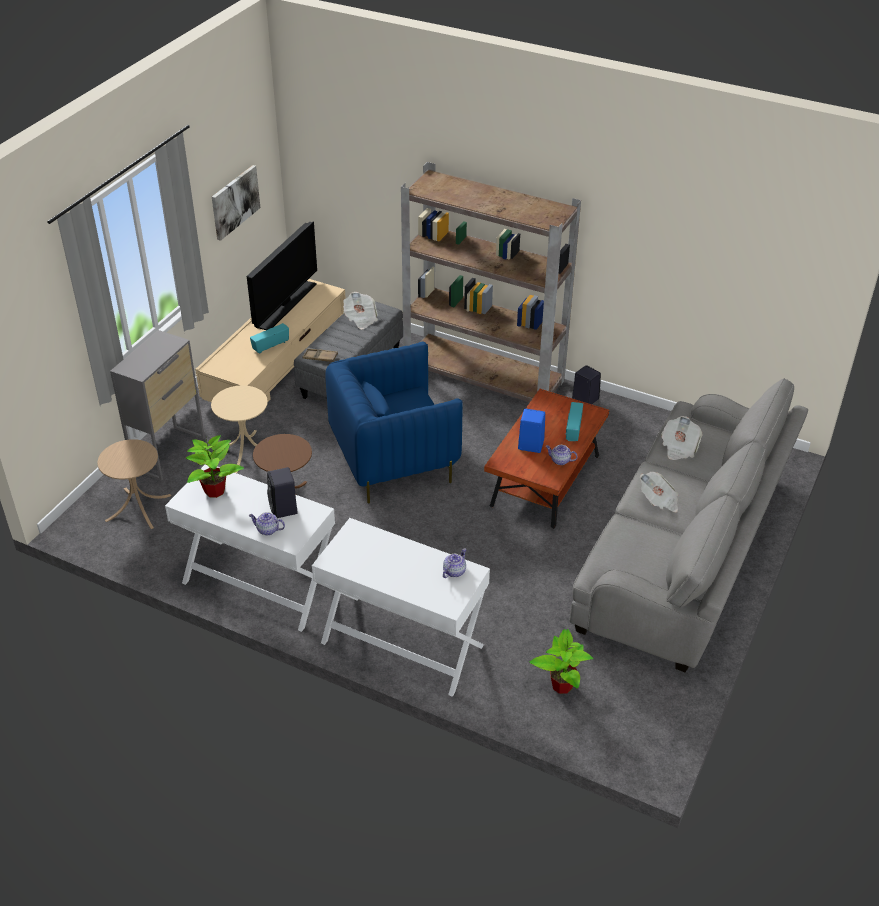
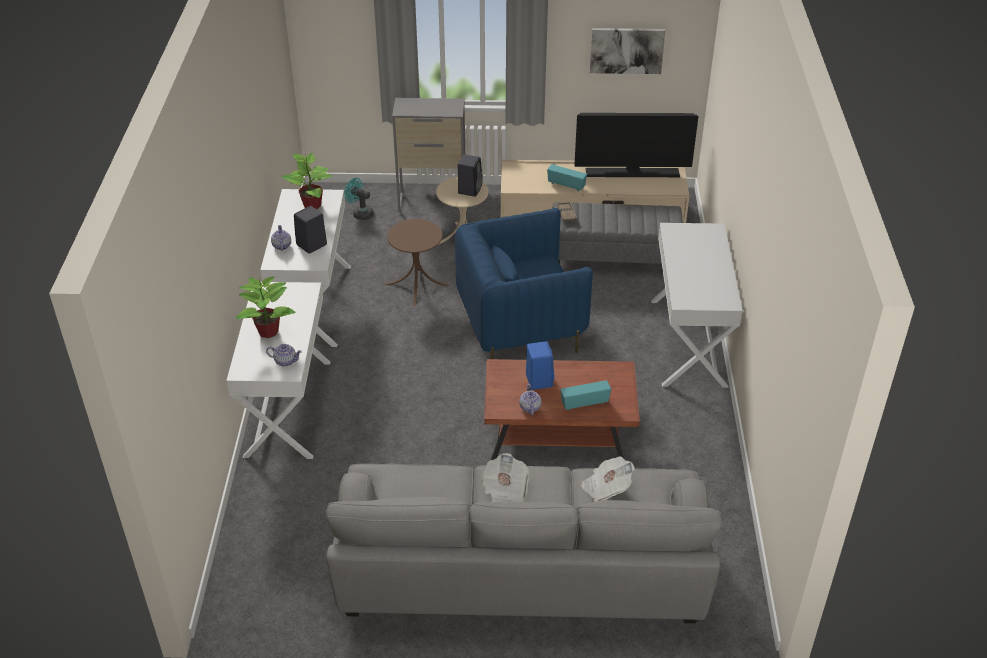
camera: 65 degrees right, 0 degrees up
(138, 508) = (360, 213): beige side table -> turquoise fan
(360, 319) = (644, 217): newspaper -> none
(392, 456) = (518, 323): blue armchair -> blue armchair turned 60 degrees counterclockwise
(483, 373) = (689, 342): brown bookcase -> white console table
(561, 685) = (288, 526): potted plant -> potted plant (269, 331)
(584, 399) = (711, 427): black speaker -> black speaker (470, 189)

